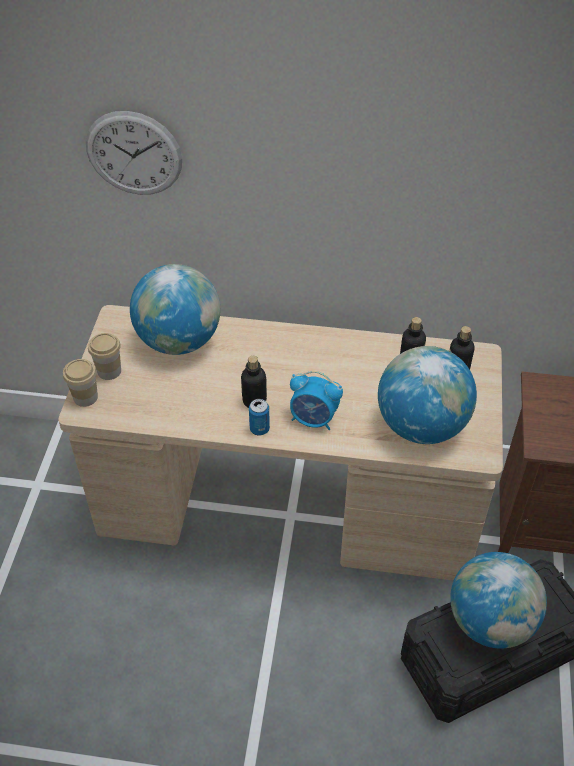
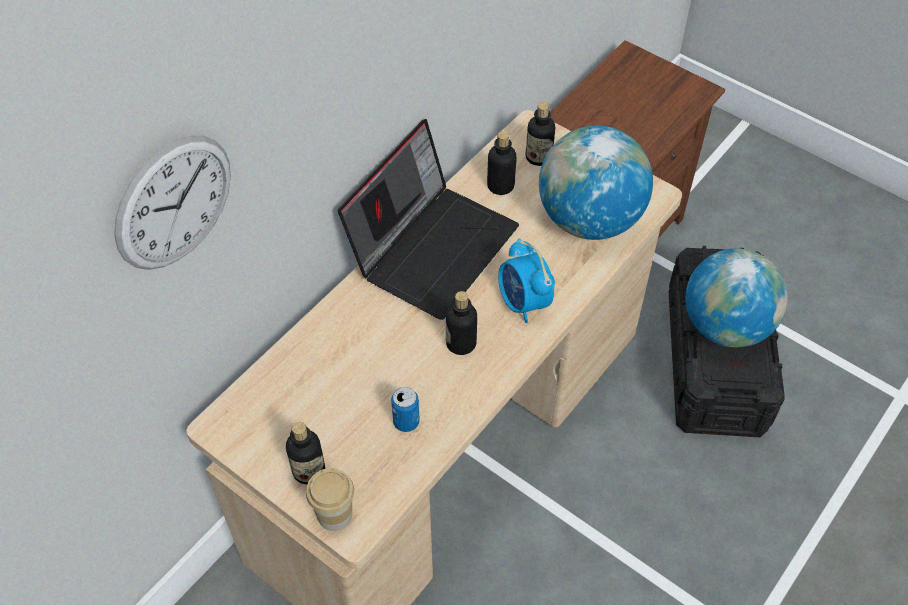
camera: 60 degrees left, 5 degrees up
(109, 371) = (308, 470): cup -> bottle
(179, 341) = (313, 375): globe -> none
(259, 429) = (505, 357): can -> can (406, 422)
(314, 419) = (523, 303): alarm clock -> alarm clock turned 105 degrees clockwise
(325, 351) = (433, 246): none -> laptop

